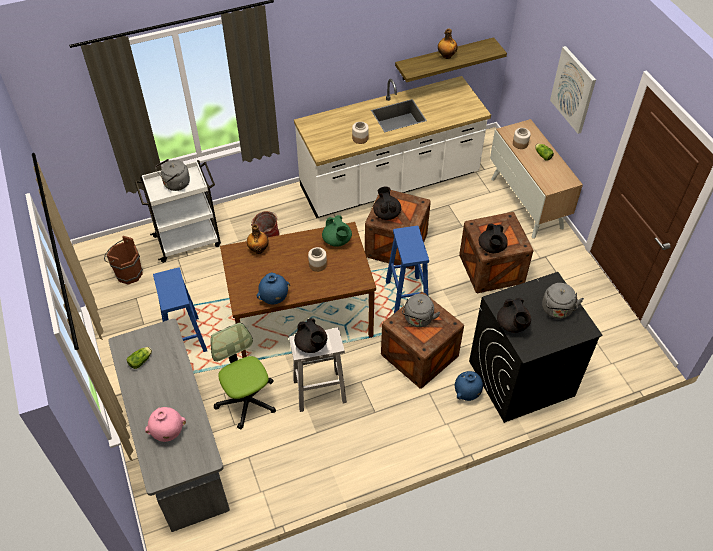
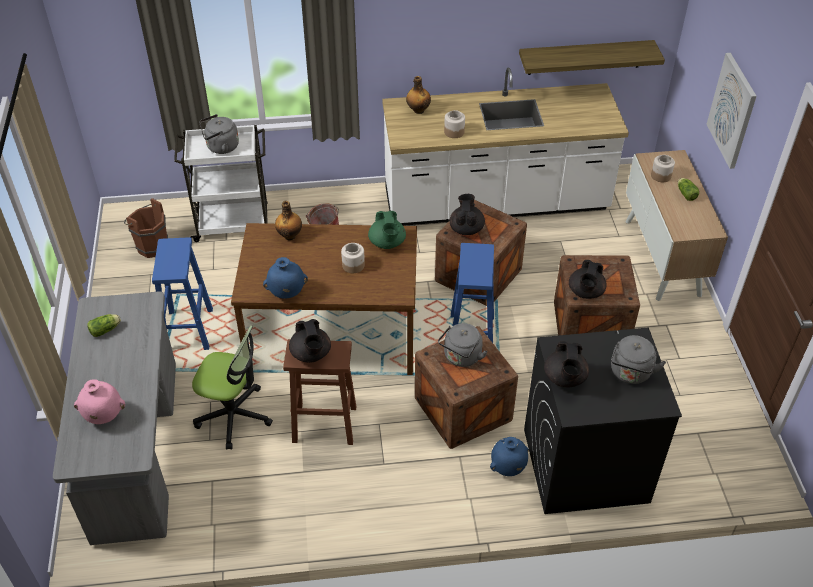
camera: 15 degrees right, 5 degrees down
(247, 400) = (234, 416): office chair -> office chair turned 120 degrees clockwise
(318, 391) = (323, 424): white stool -> brown stool
(446, 56) = (585, 51): bottle -> bottle (418, 110)

